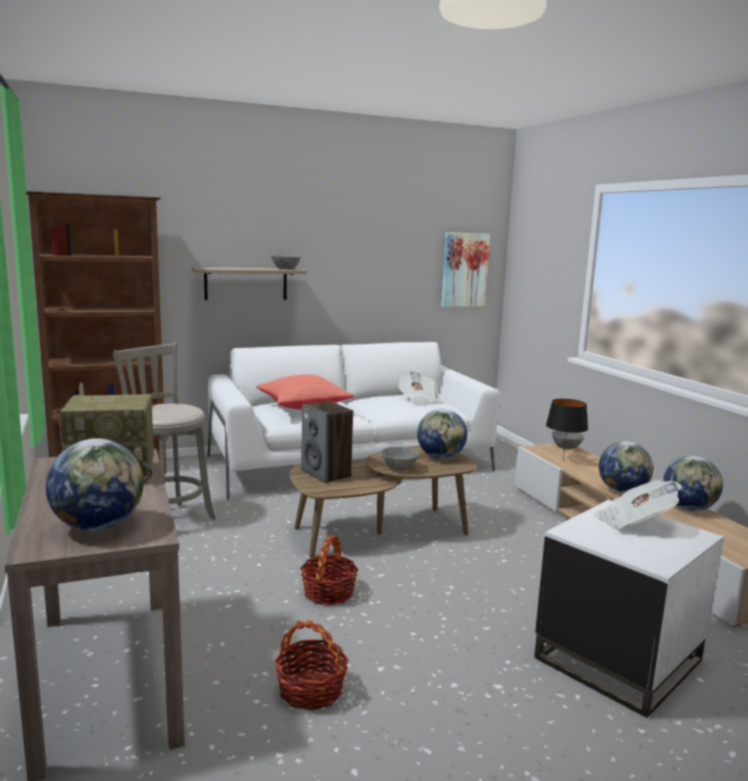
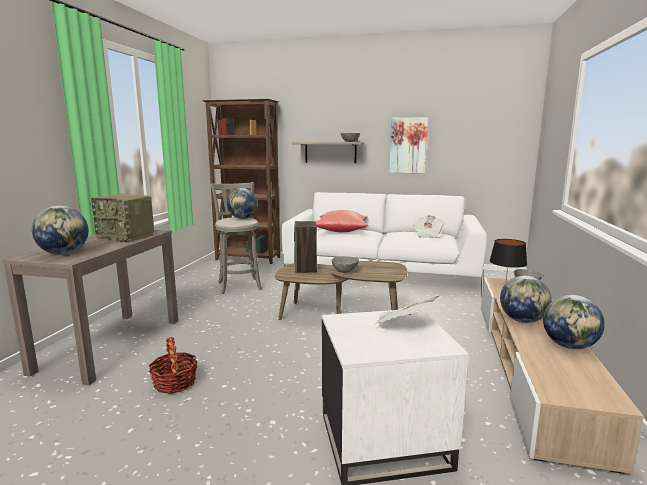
camera: 35 degrees right, 0 degrees up
(328, 592) = (259, 339): basket -> none
(441, 458) = (386, 270): globe -> globe (243, 218)
(464, 270) = (498, 142): picture -> picture (408, 145)

